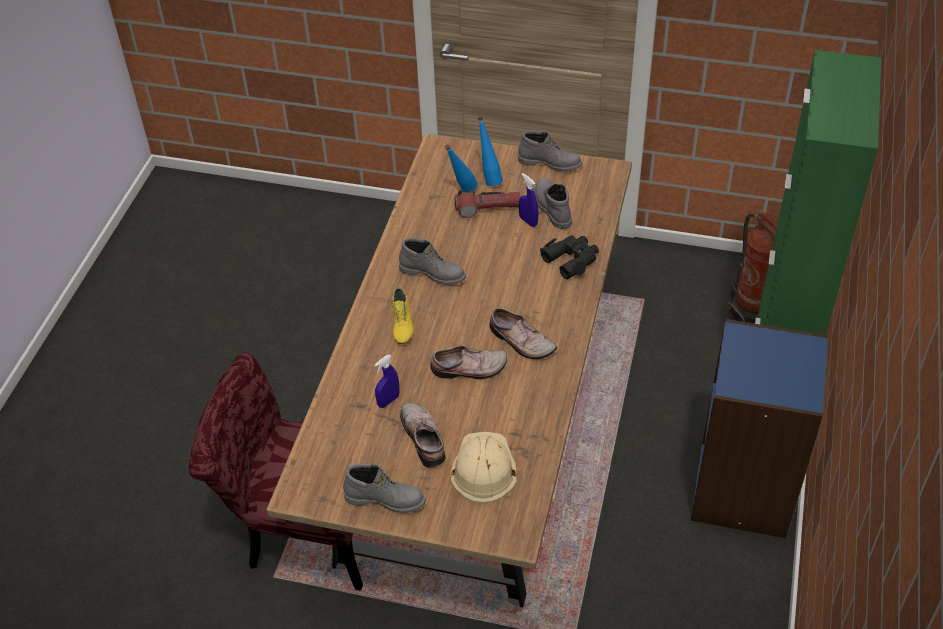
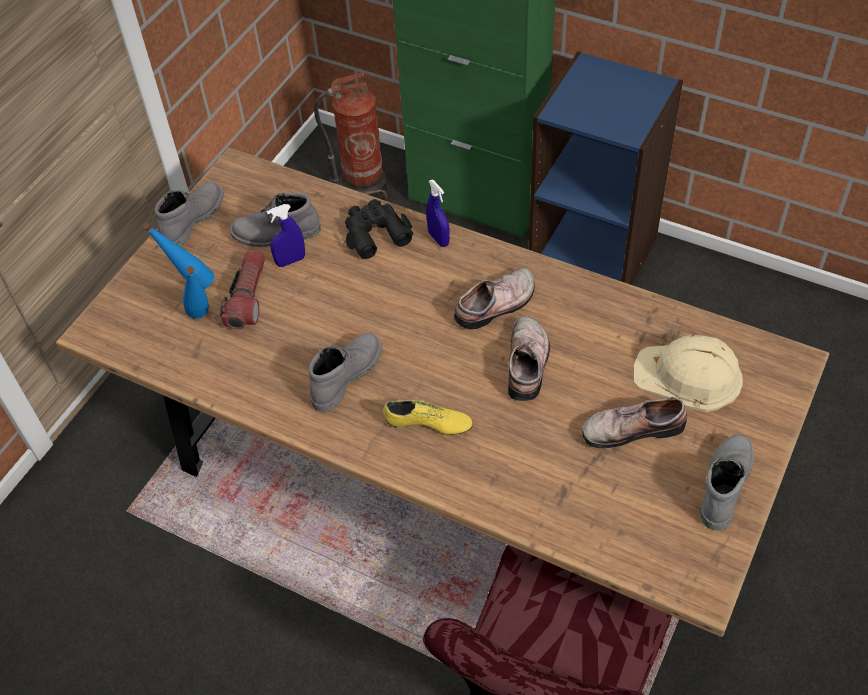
camera: 75 degrees left, 5 degrees up
(388, 401) = (561, 459): blue spray bottle -> blue spray bottle (438, 239)

